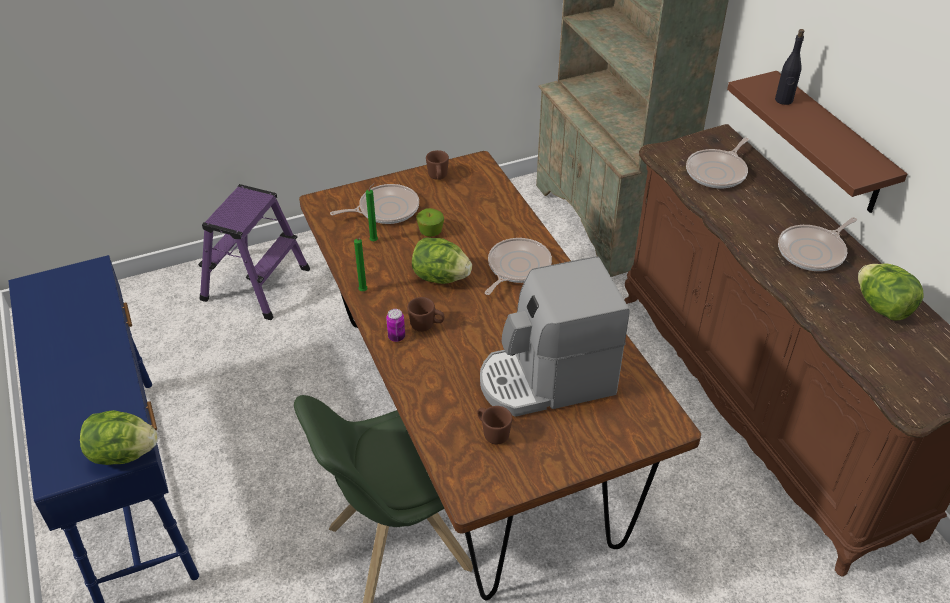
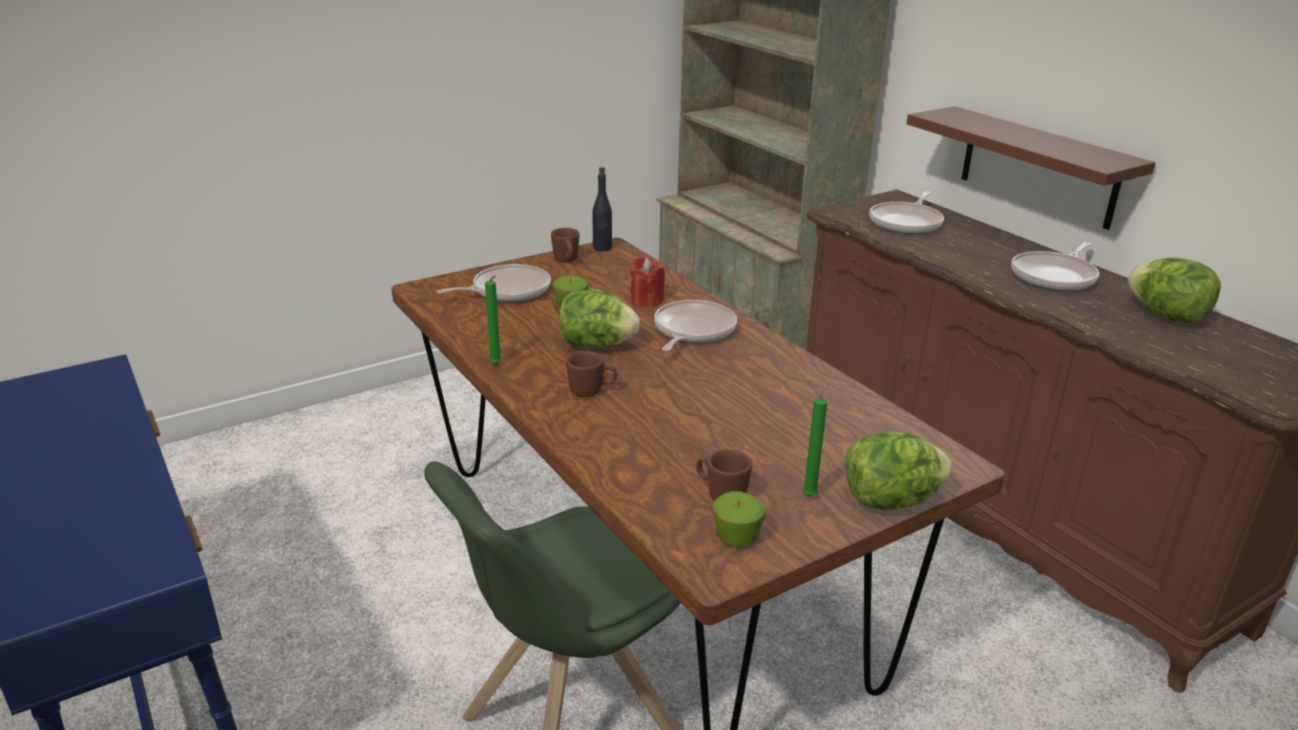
camera: 10 degrees left, 15 degrees down
(123, 454) = (148, 571): lettuce -> lettuce (890, 501)
(256, 283) = (324, 442): purple step ladder -> none
(375, 240) = (500, 318): green candle -> green candle (811, 495)
(396, 337) = (553, 405): can -> none
(490, 230) = (646, 301): none -> red candle
(492, 471) = (736, 537): none -> apple
(546, 380) = (773, 433): coffee machine -> none
(783, 100) = (978, 122): black bottle -> black bottle (602, 248)

